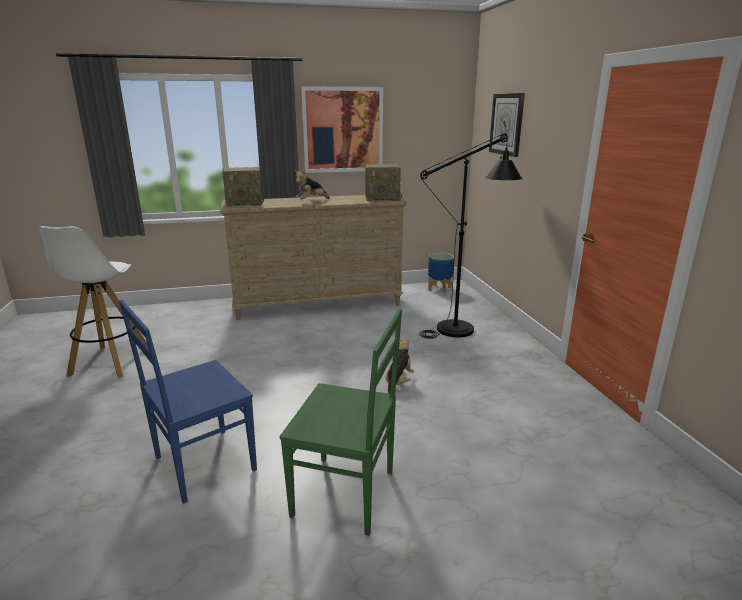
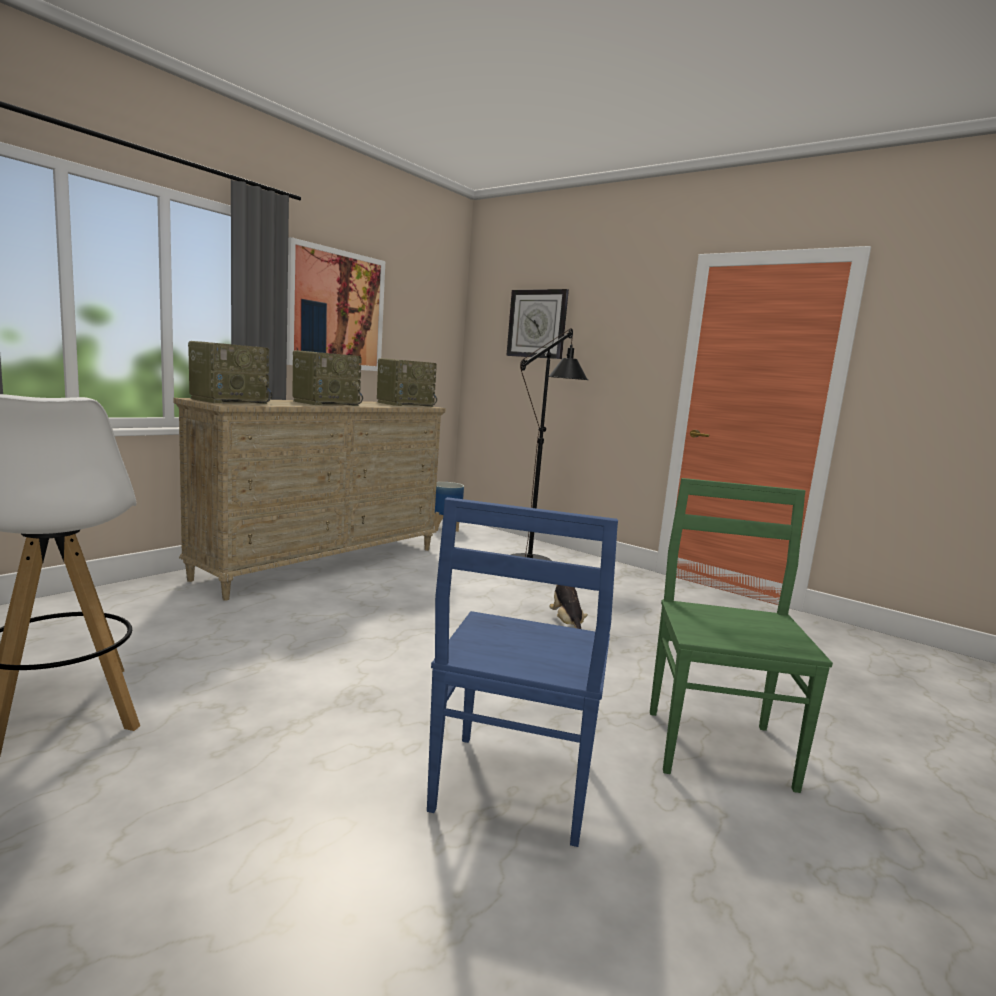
camera: 40 degrees left, 10 degrees down
(311, 201) = (326, 403): plush toy -> radio
(347, 494) = (717, 746): green chair -> green chair turned 60 degrees counterclockwise

